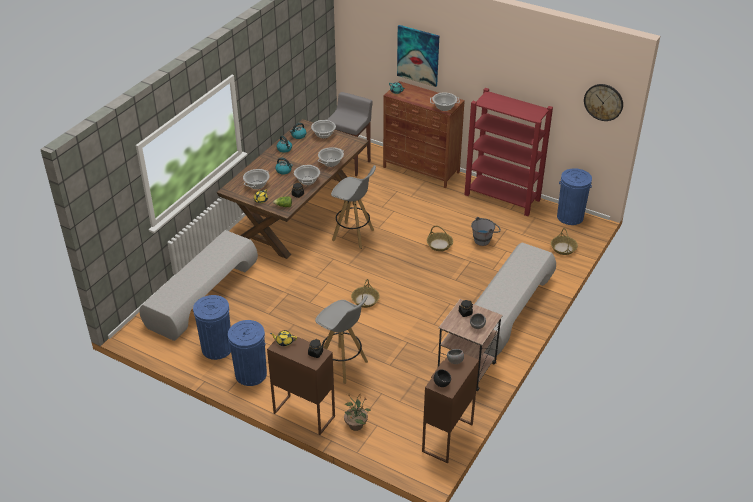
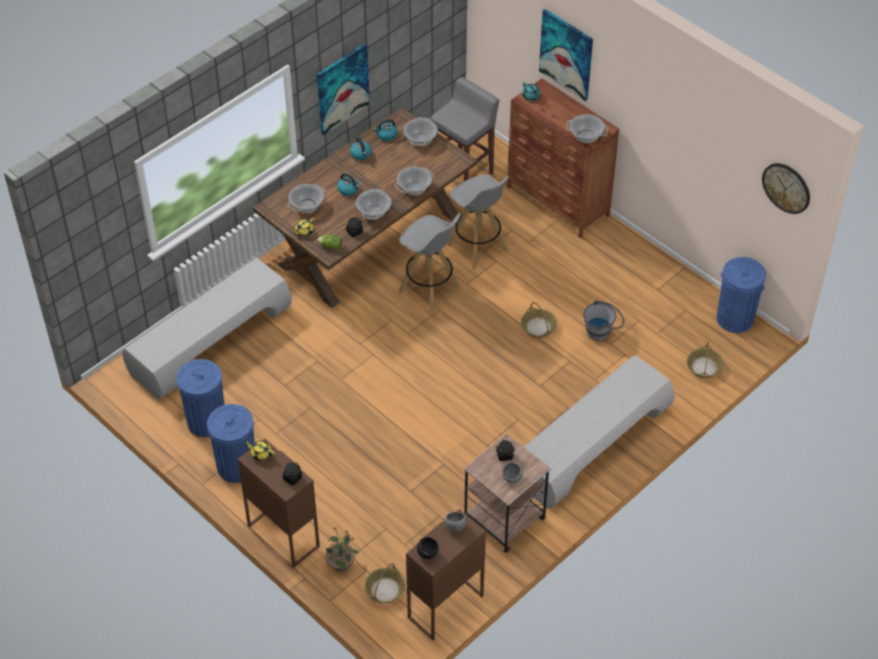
camera: 15 degrees right, 10 degrees up
(266, 99) = (342, 88): none -> picture
(342, 365) = (352, 478): grey stool -> grey stool (478, 248)
(365, 300) = (411, 391): basket -> basket (384, 589)
(502, 197) = (653, 268): red bookcase -> none

